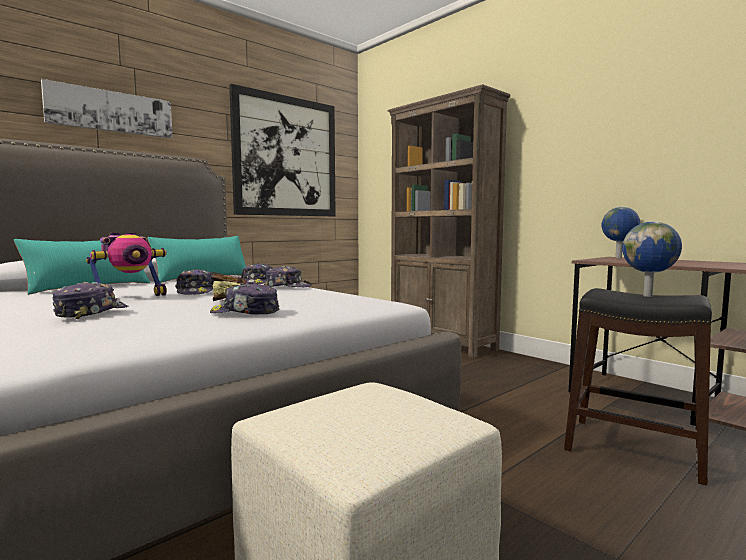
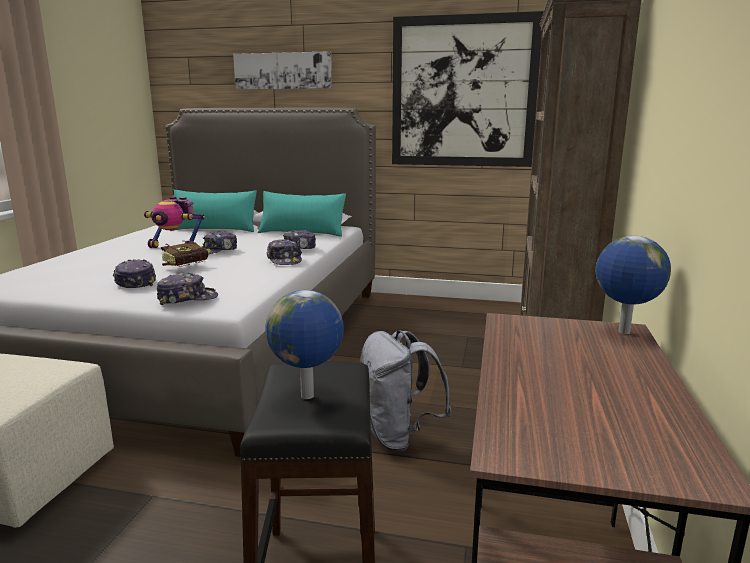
camera: 55 degrees right, 10 degrees up
(91, 313) = (97, 259): cap -> cap (187, 298)
(473, 390) = (398, 436): none -> grey backpack

